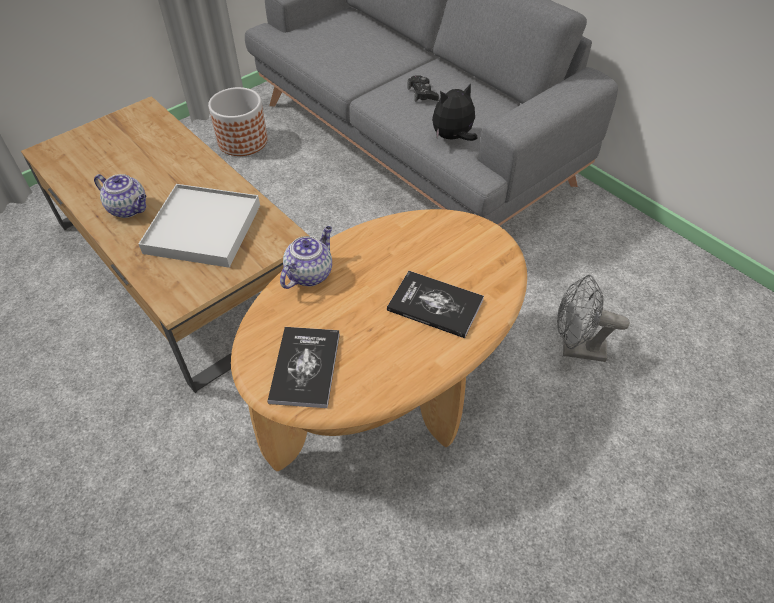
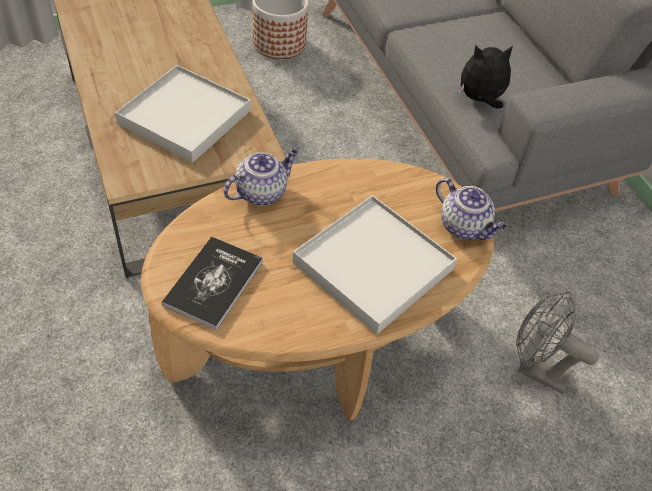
camera: 15 degrees right, 0 degrees up
(129, 208) = (125, 76): teapot -> teapot (464, 227)
(422, 93) = (469, 44): black game controller -> none
(435, 305) = (373, 265): book -> white tray

